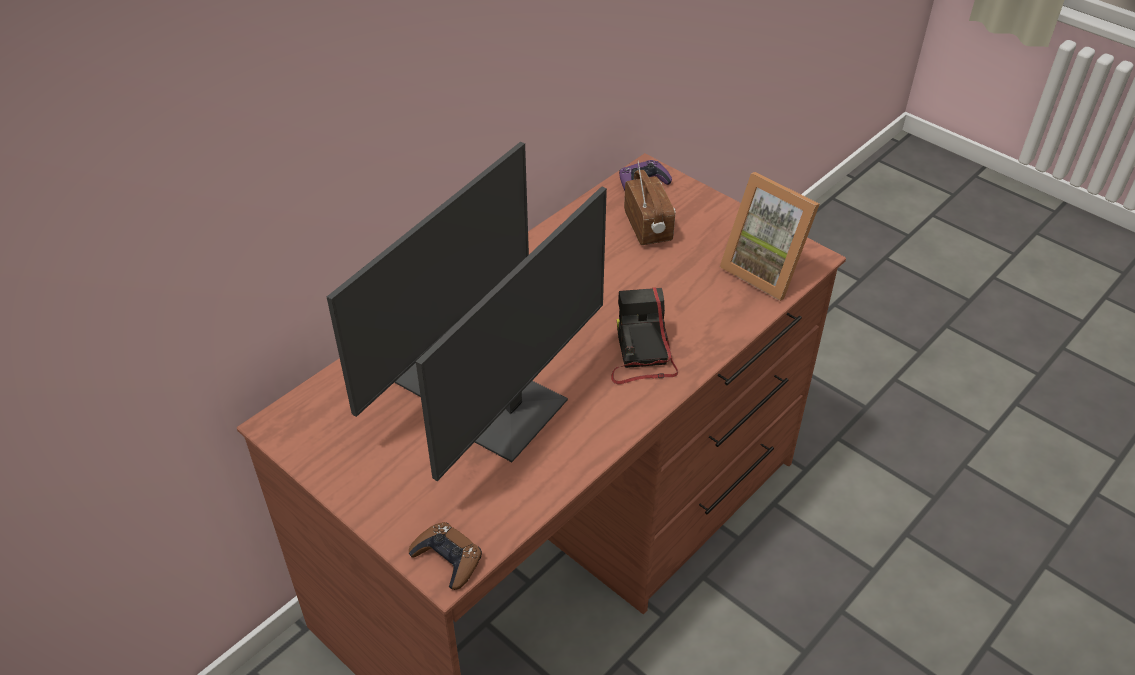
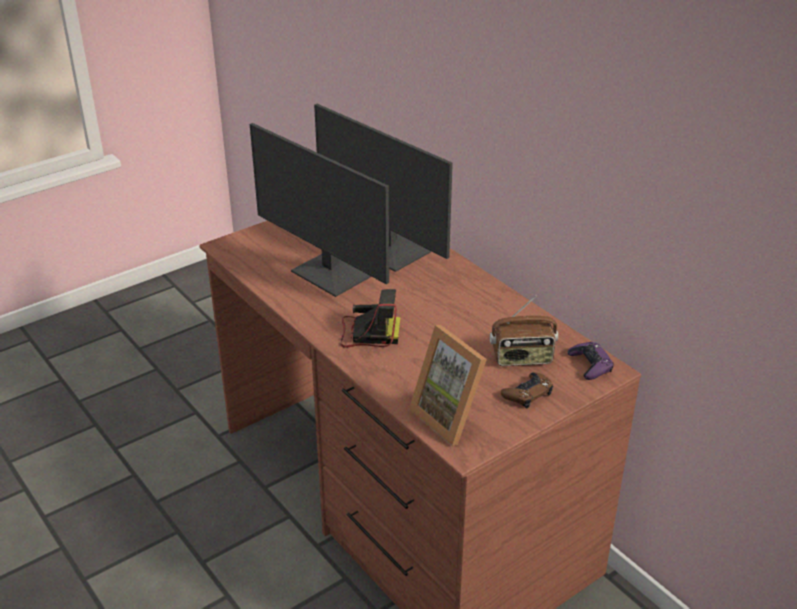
camera: 100 degrees right, 10 degrees down
(447, 559) = (231, 246): brown game controller -> brown game controller (527, 394)
(766, 270) = (452, 417): picture frame -> picture frame turned 90 degrees counterclockwise

